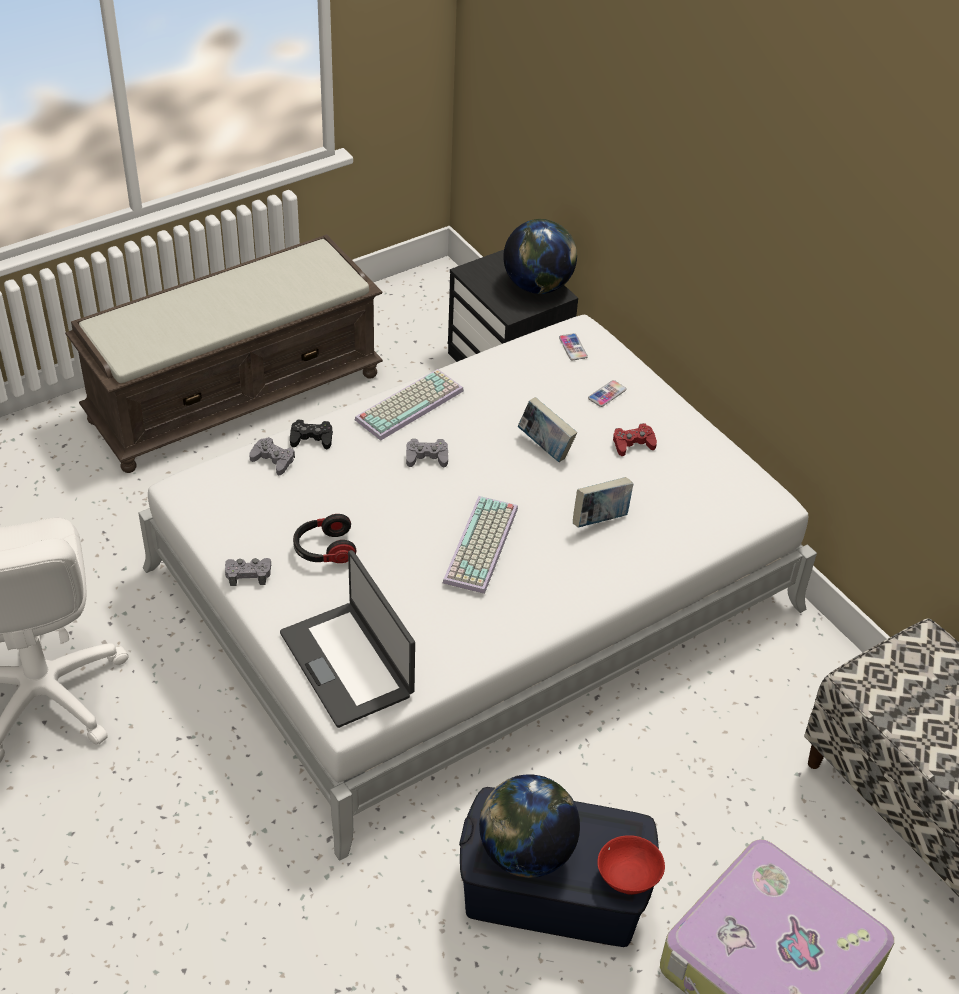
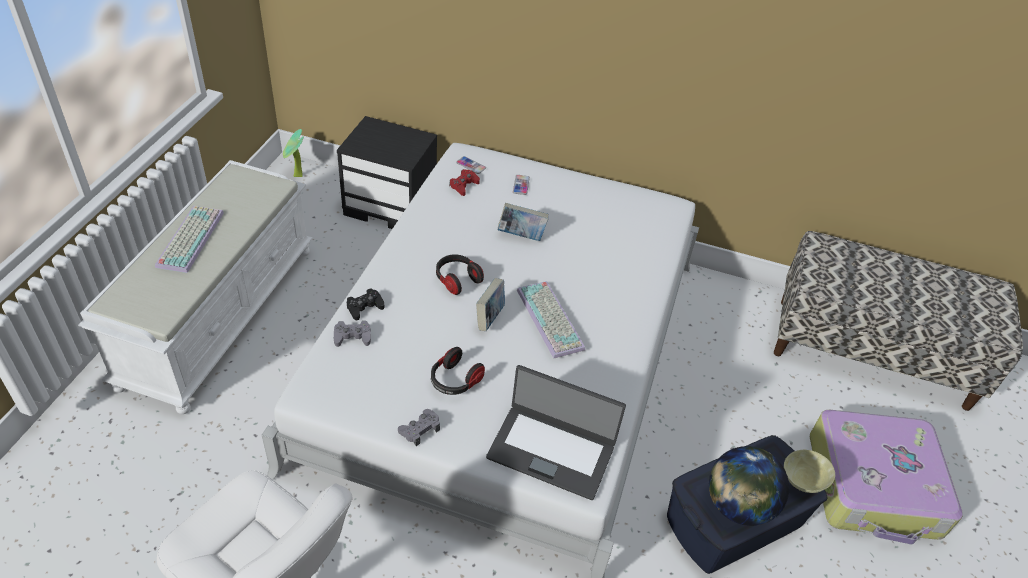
camera: 40 degrees left, 0 degrees up
(236, 395) = (219, 313): brown bench -> white bench
(409, 403) = (407, 249): keyboard -> keyboard (189, 238)
(427, 457) = (457, 279): grey game controller -> headphones
(438, 290) = (297, 177): none -> potted plant
(538, 286) = (405, 137): globe -> none
(600, 519) = (600, 264): book -> book (489, 318)
(628, 878) = (801, 481): red bowl -> beige bowl
(633, 444) = (569, 208): red game controller -> red game controller (463, 185)

